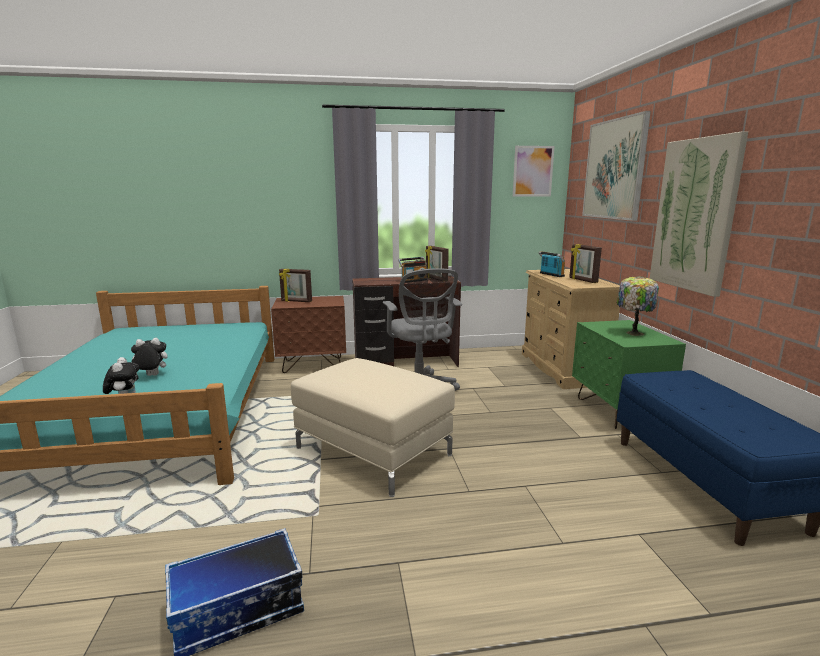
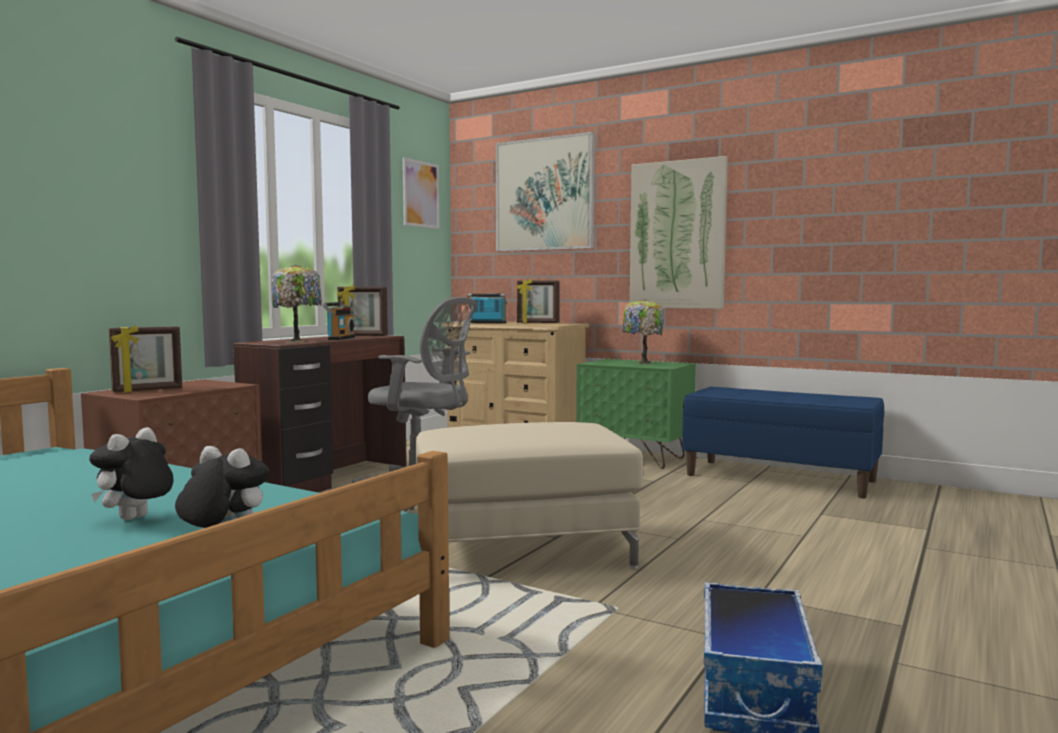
camera: 50 degrees left, 10 degrees down
(379, 281) = (298, 341): none -> table lamp

